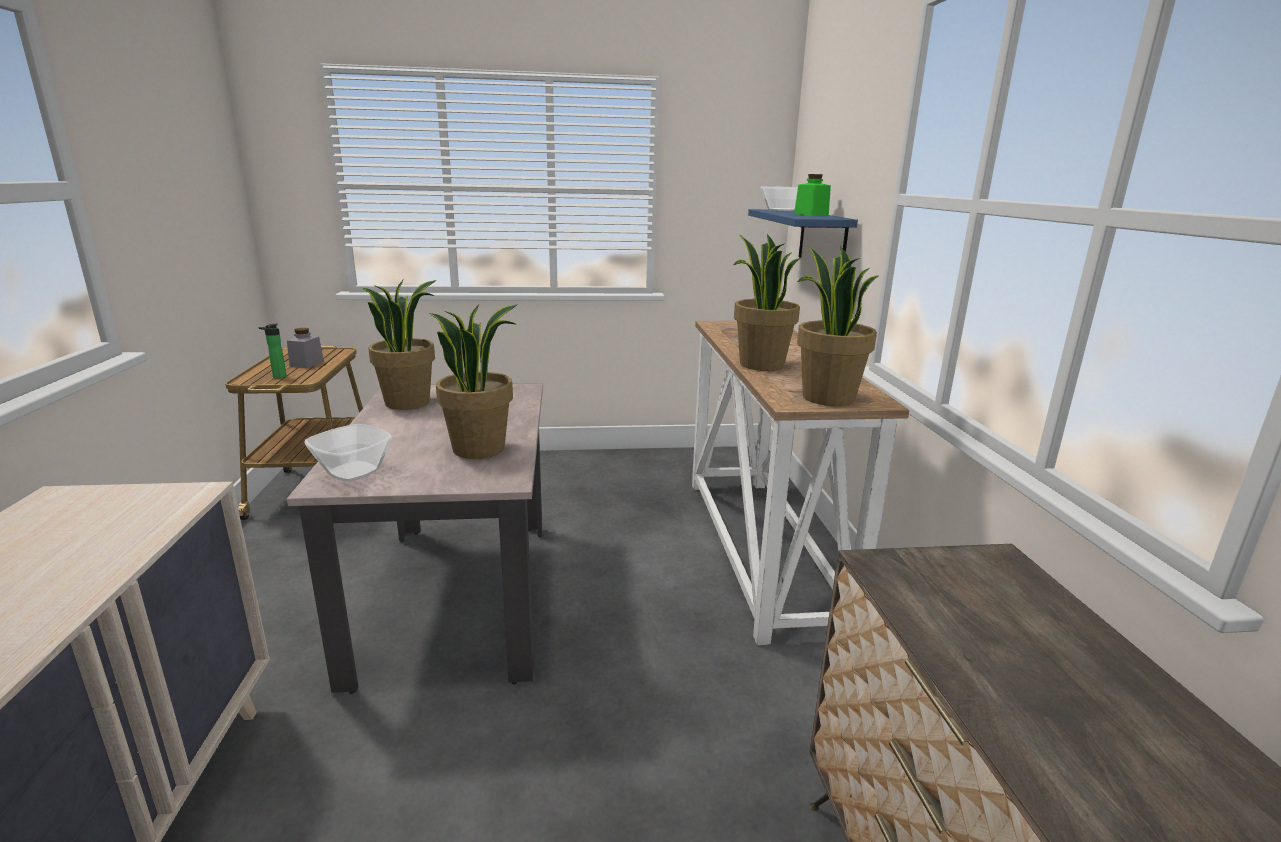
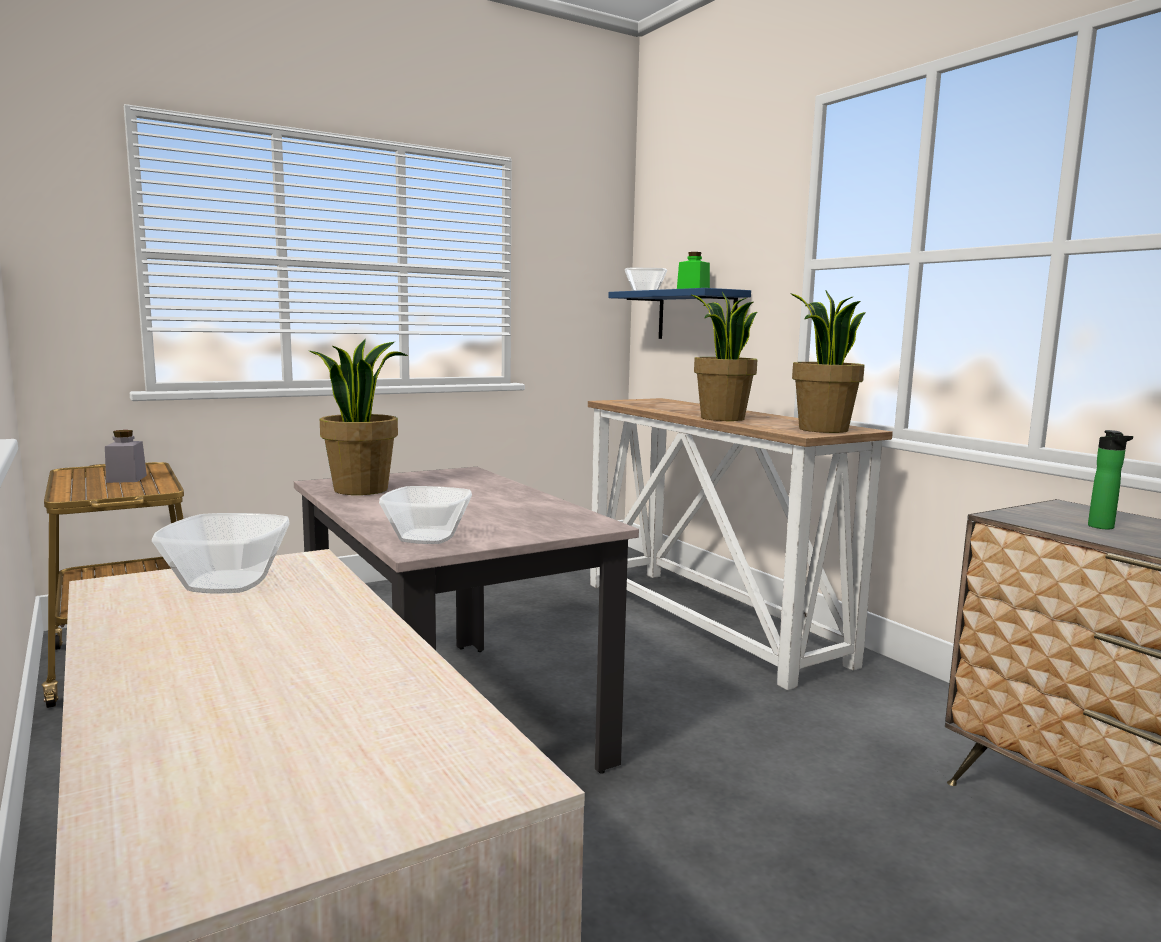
camera: 25 degrees left, 10 degrees down
(109, 509) = (229, 583): none -> bowl
(278, 377) = (112, 491): bottle -> bottle (1103, 527)
(479, 448) = (522, 510): potted plant -> none

